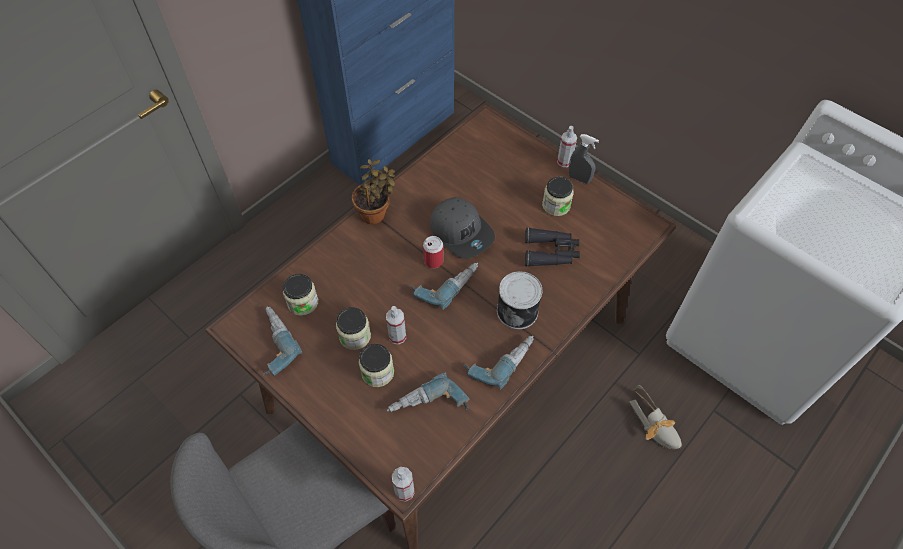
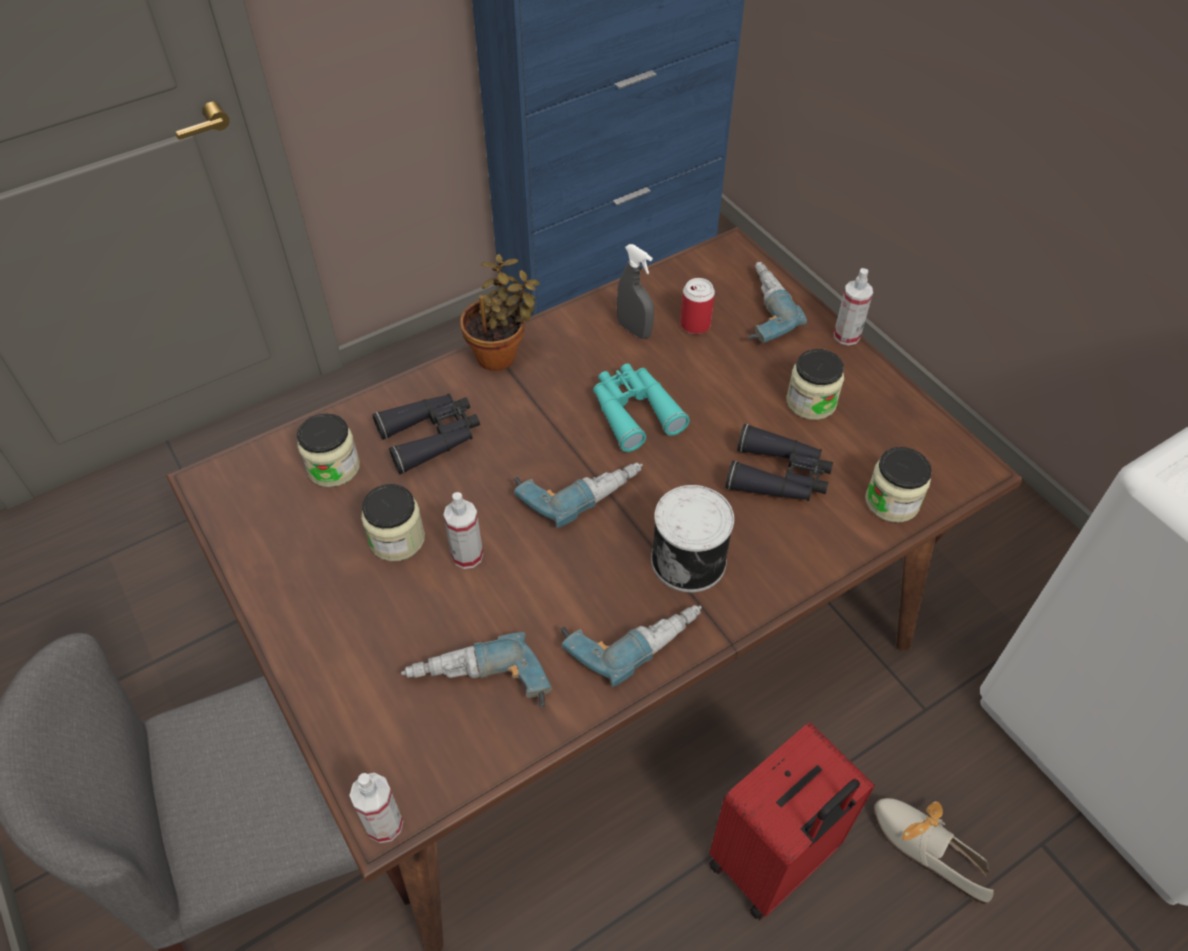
camera: 15 degrees right, 5 degrees down
(271, 344) = (258, 521): power drill -> power drill (758, 310)
(353, 272) = (431, 437): none -> black binoculars
(377, 372) = (413, 607): jar -> jar (892, 501)
(433, 261) = (570, 447): can -> can (695, 324)
(462, 232) = (634, 411): grey cap -> turquoise binoculars
(579, 178) = (865, 367): grey spray bottle -> grey spray bottle (634, 330)
(581, 455) = (773, 861): none -> red suitcase
(655, 426) = (923, 844): shoe -> shoe turned 150 degrees clockwise

